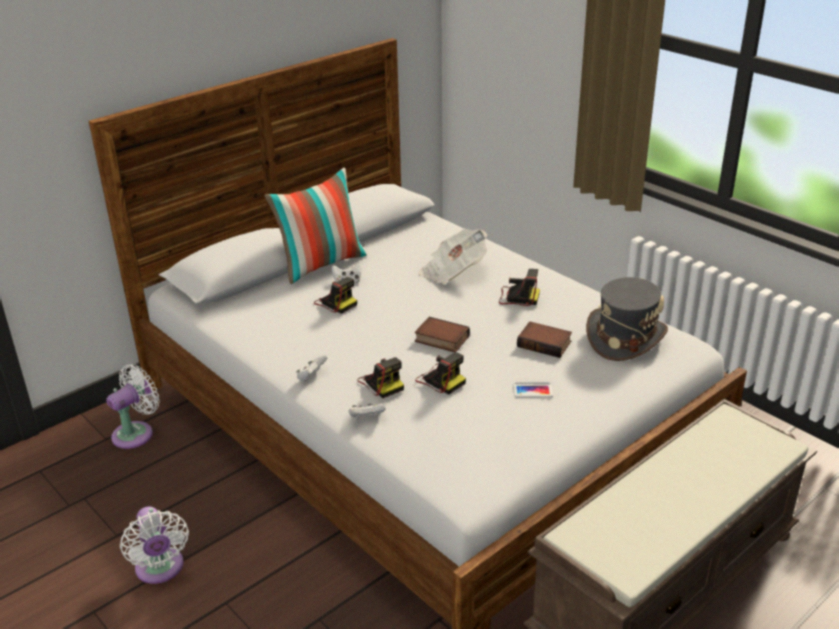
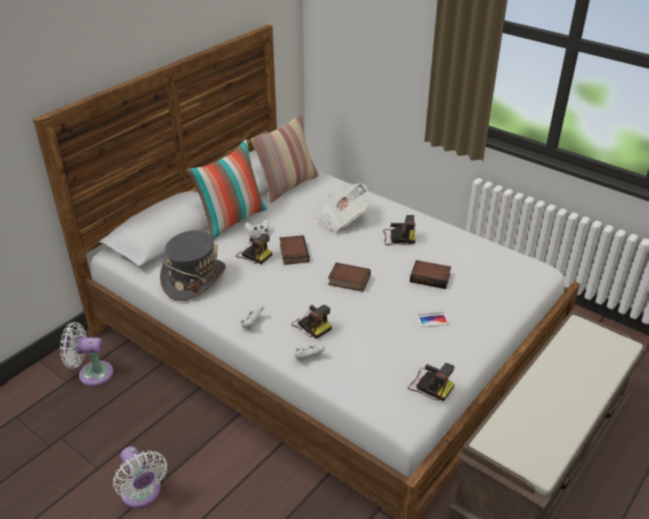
camera: 10 degrees left, 5 degrees up
(136, 433) = (92, 373): white fan -> white fan turned 120 degrees counterclockwise
(382, 304) = (292, 253): none -> book
(398, 232) = (287, 186): none -> pillow
(440, 380) = (358, 318): camera -> camera (430, 386)
(625, 337) = (490, 267): grey hat -> grey hat (194, 278)

